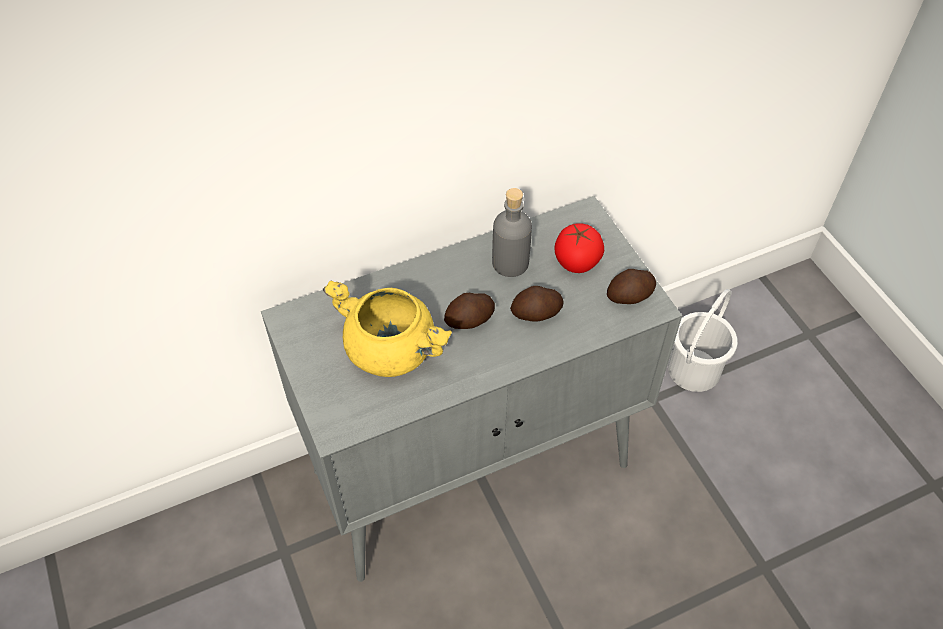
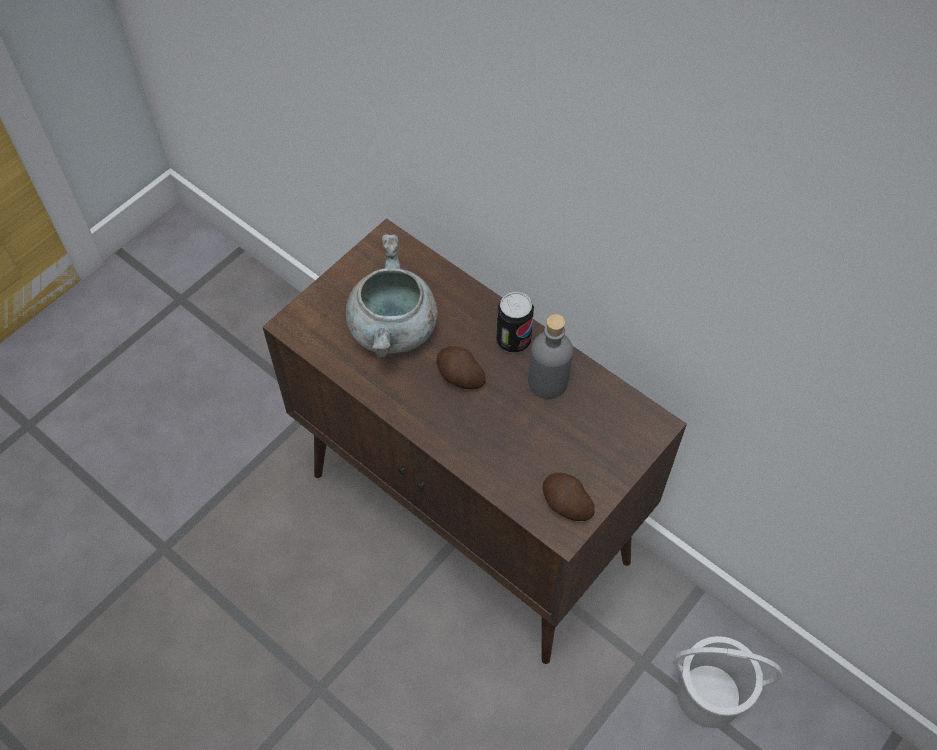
camera: 65 degrees right, 5 degrees up
(393, 350) = (394, 330): yellow cooking pot -> grey cooking pot
(456, 269) = (513, 340): none -> can
(474, 467) = (471, 520): grey cabinet -> brown cabinet
(537, 314) = (497, 428): potato -> none
(576, 262) = (583, 439): tomato -> none

